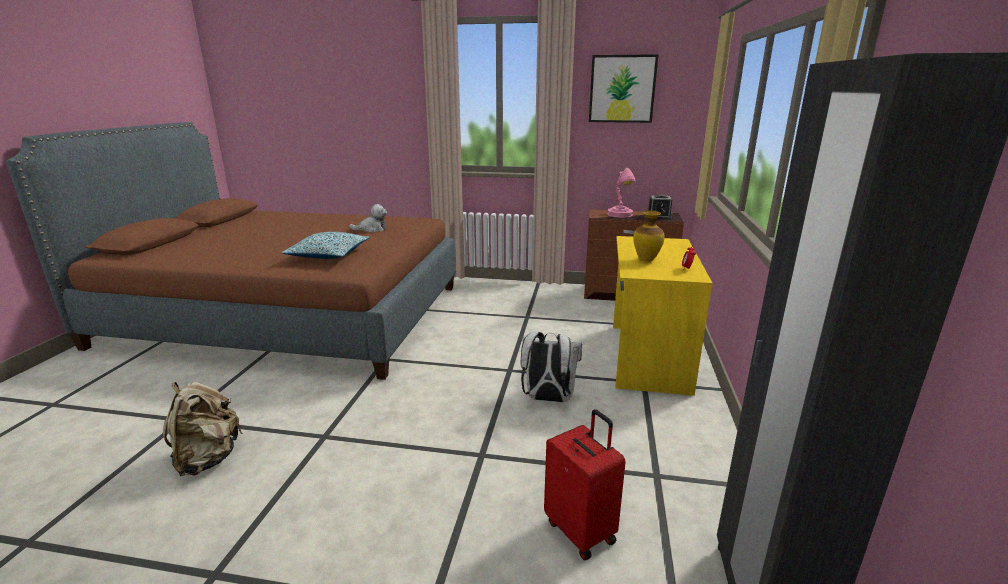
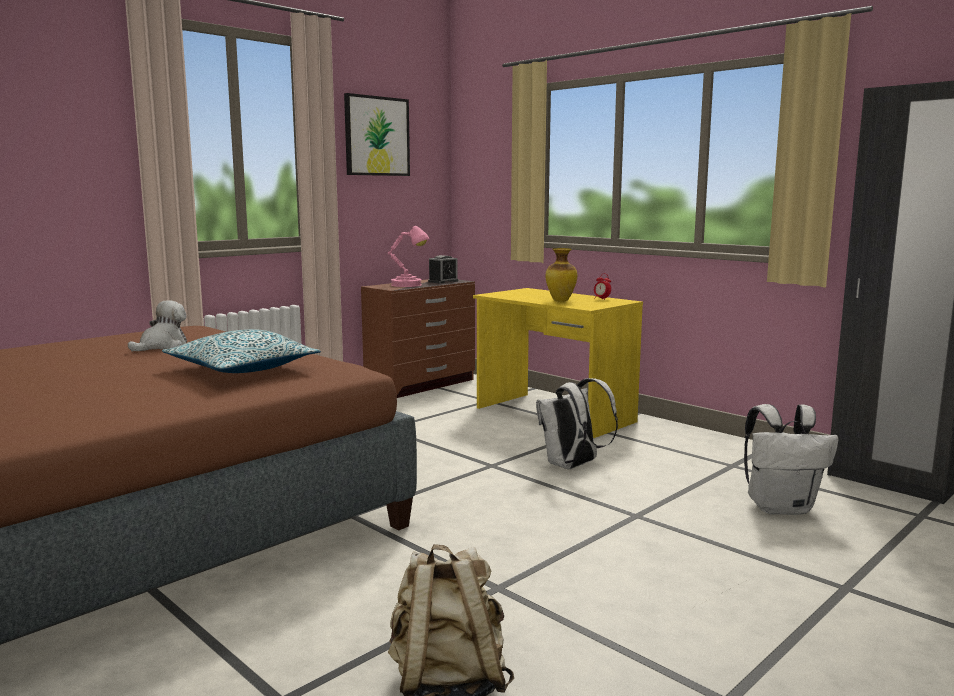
camera: 55 degrees left, 10 degrees down
(581, 531) = (781, 507): red suitcase -> white backpack

